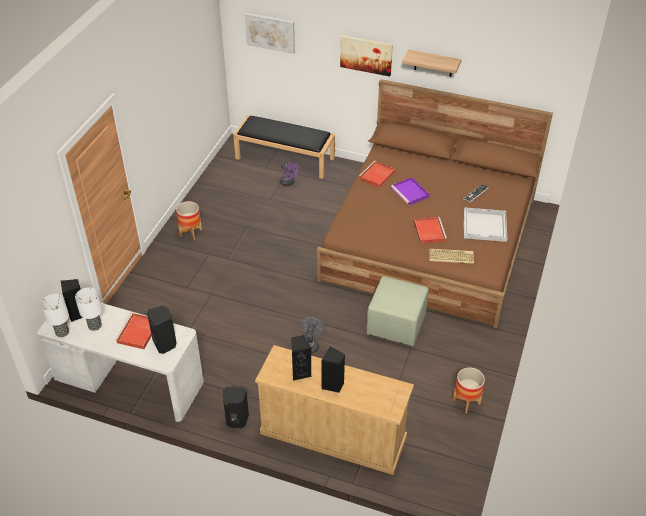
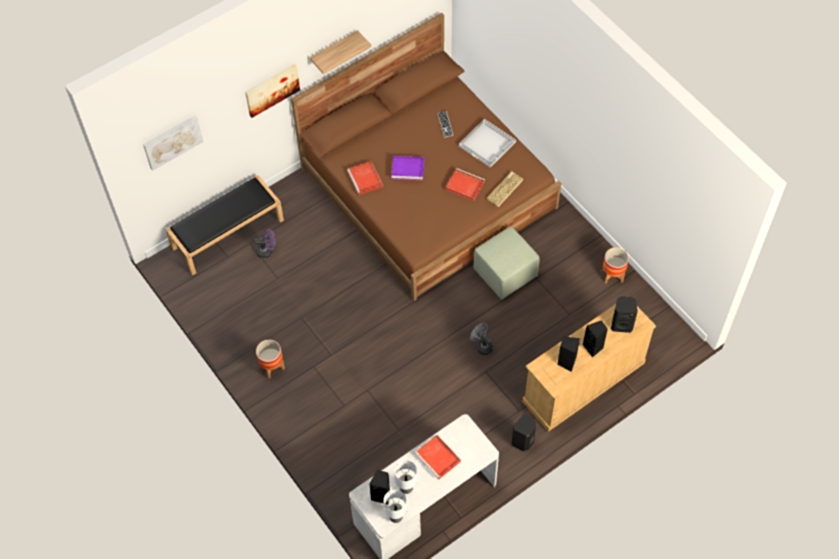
camera: 55 degrees left, 15 degrees up
(165, 344) = (465, 443): black speaker -> black speaker (621, 324)

